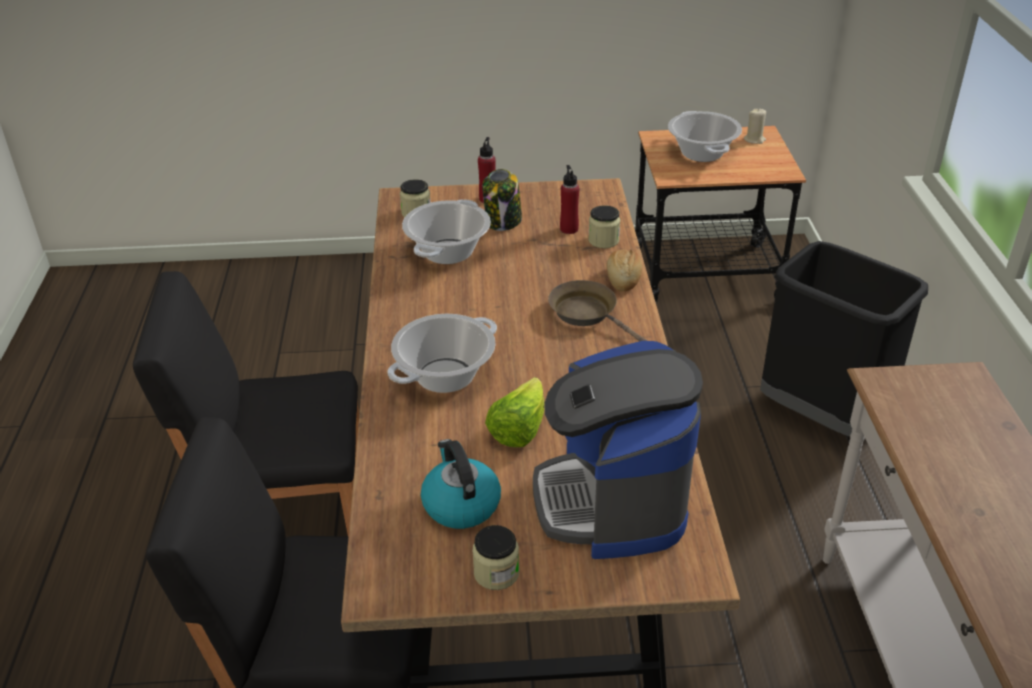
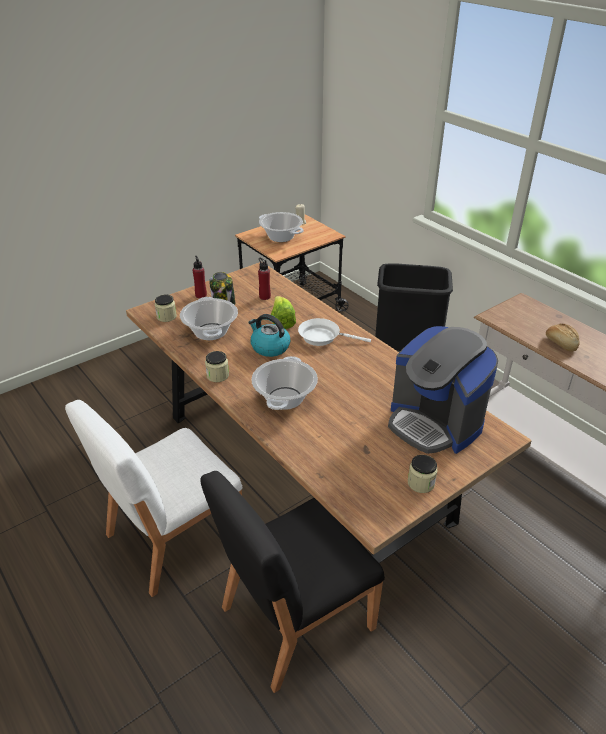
camera: 35 degrees left, 0 degrees up
(283, 513) = (172, 536): black chair -> white chair
(460, 504) = (366, 459): kettle -> kettle (269, 347)
(519, 430) = (353, 409): lettuce -> lettuce (282, 322)
(587, 314) = (323, 337): brown frying pan -> white frying pan
(603, 240) = (289, 296): jar -> jar (217, 375)
(623, 279) = (321, 313): bread -> bread (561, 343)

